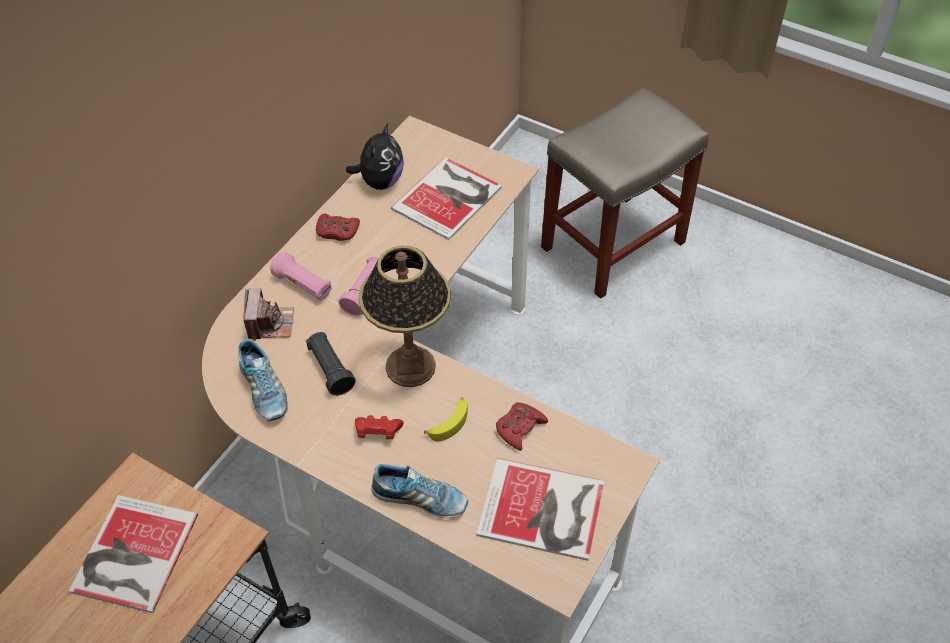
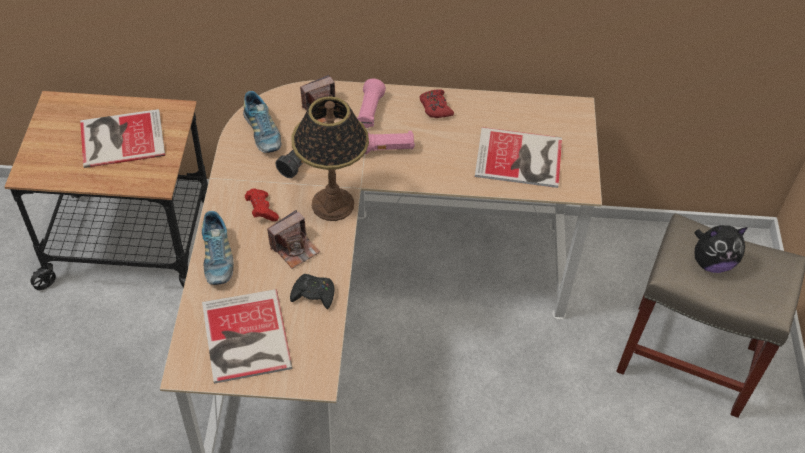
camera: 60 degrees right, 0 degrees up
(264, 391) = (262, 133): shoe -> shoe turned 60 degrees counterclockwise
(380, 181) = (505, 110): plush toy -> plush toy (711, 262)
(449, 422) = (294, 248): banana -> camera
(520, 428) = (313, 294): red game controller -> black game controller

